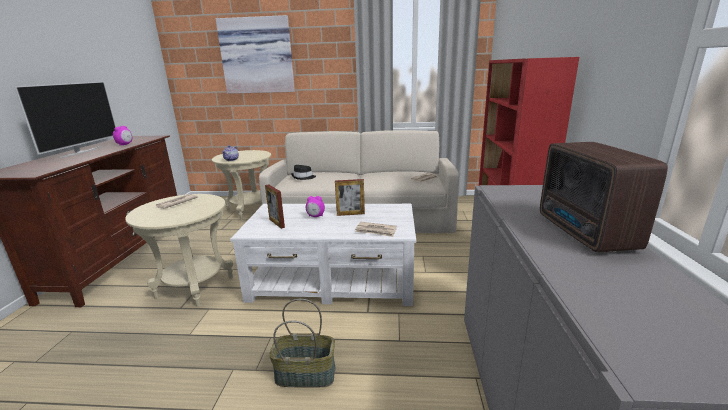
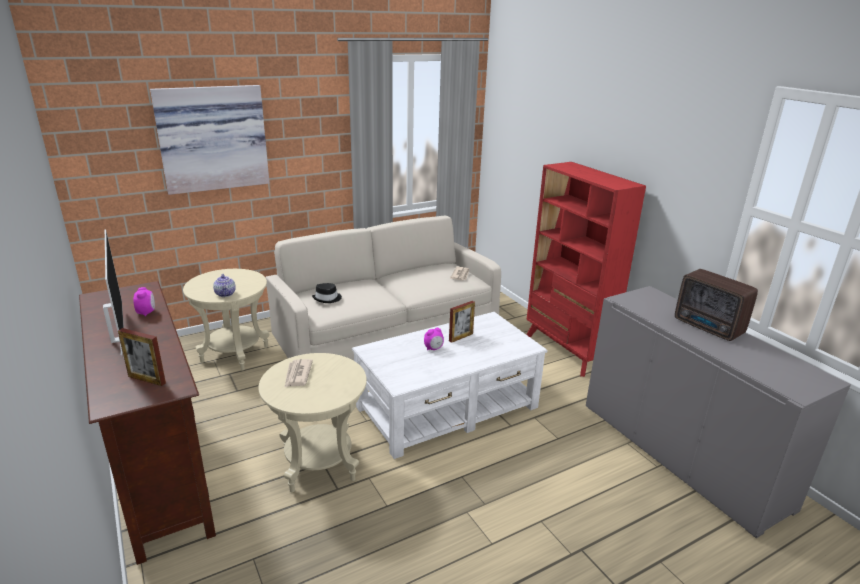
camera: 35 degrees left, 5 degrees up
(276, 223) = (409, 366): picture frame -> picture frame (147, 379)
(306, 374) = (524, 489): basket -> none
(376, 231) = (508, 350): newspaper -> none

